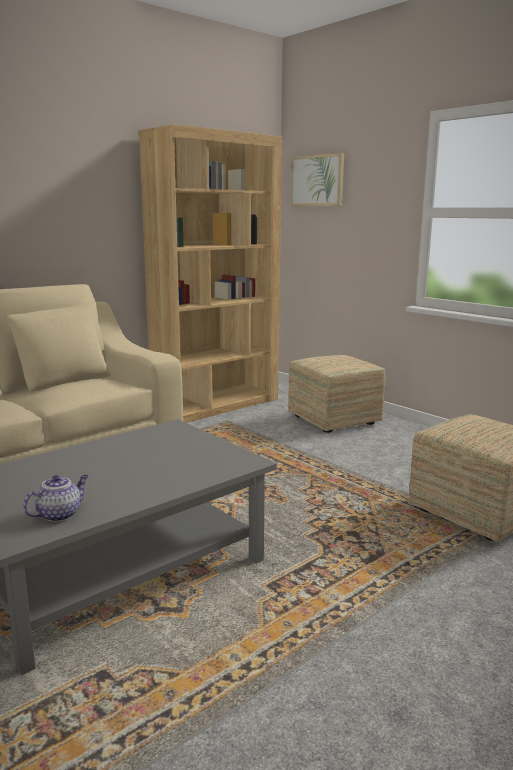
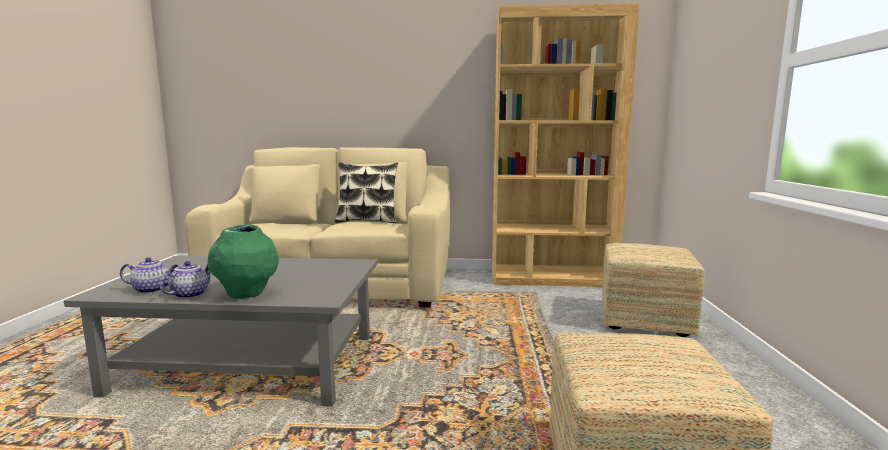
camera: 45 degrees right, 5 degrees down
(74, 382) = (367, 221): none -> pillow
(119, 502) = (190, 294): none -> teapot
(174, 482) = (246, 295): none -> green vase
(317, 180) = (695, 48): picture -> none

